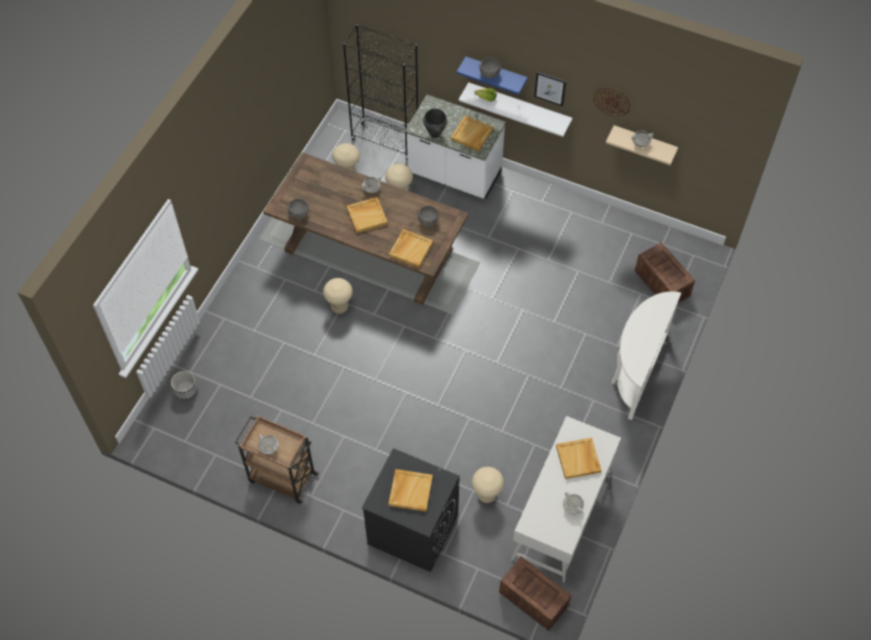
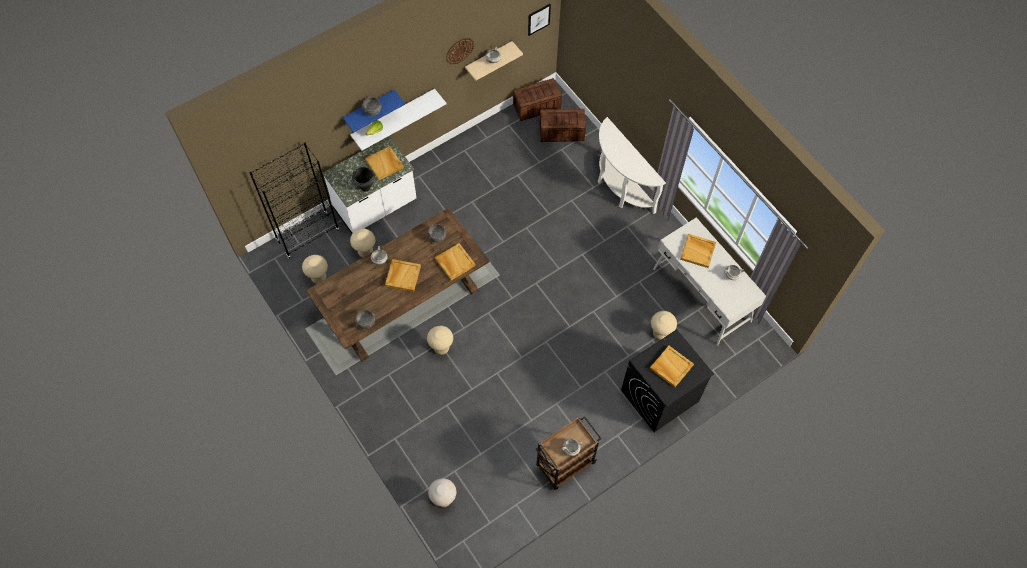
camera: 60 degrees left, 5 degrees up
(186, 390) = (443, 499): planter -> beige stool
(534, 599) = (754, 347): crate -> crate (537, 106)
(550, 88) = (413, 82): picture -> picture (538, 19)

